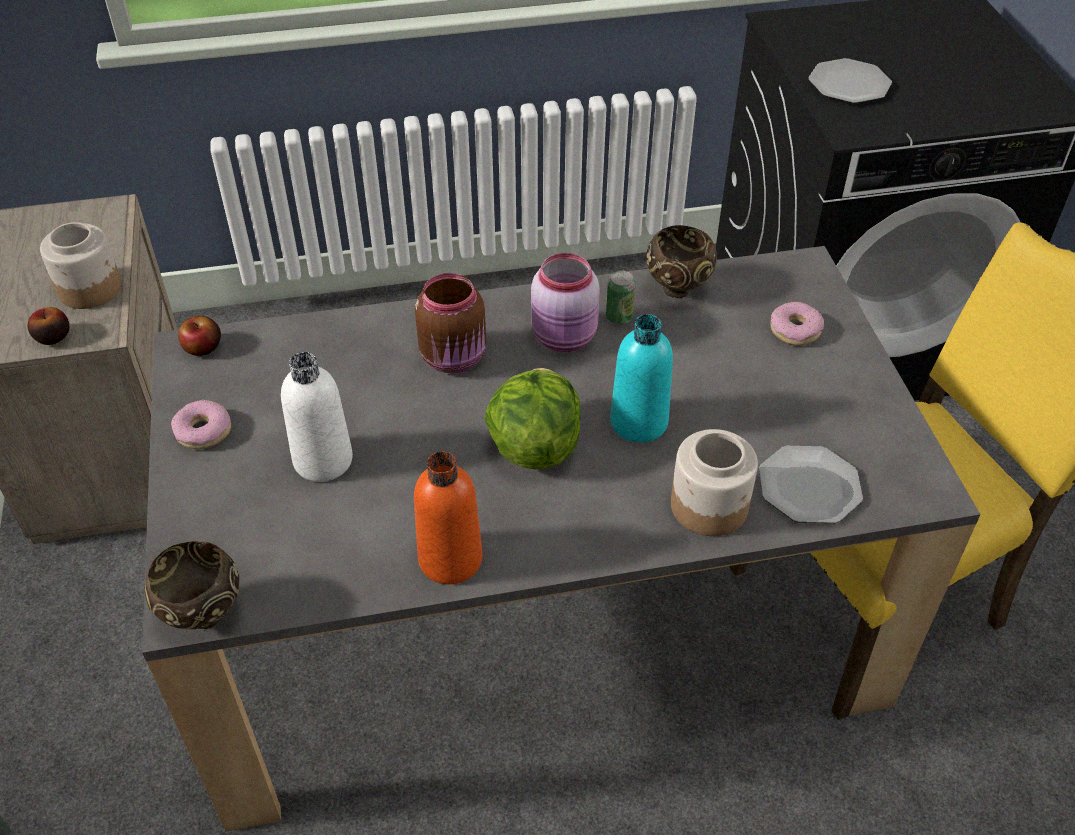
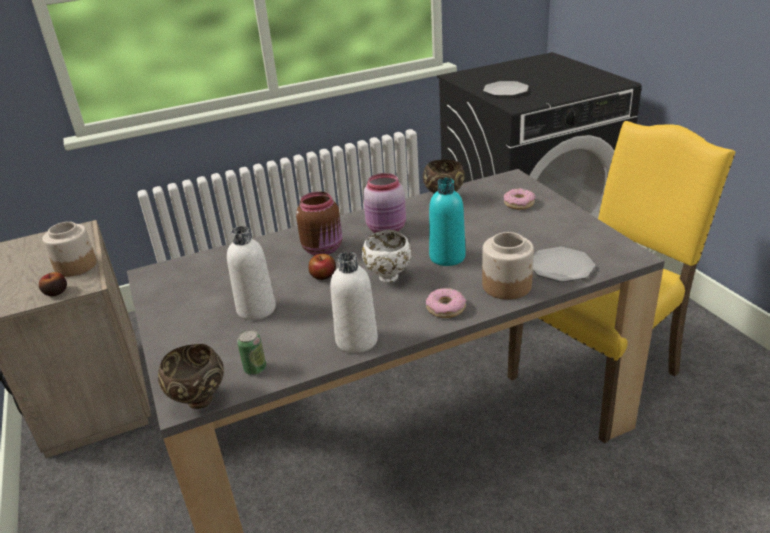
camera: 10 degrees left, 15 degrees down
(203, 347) = (161, 271): apple -> apple (323, 275)
(203, 431) = (172, 310): donut -> donut (446, 308)
(450, 559) = (356, 340): orange bottle -> white bottle
(534, 446) = (388, 279): lettuce -> white bowl
(619, 317) = (415, 215): can -> can (255, 369)

